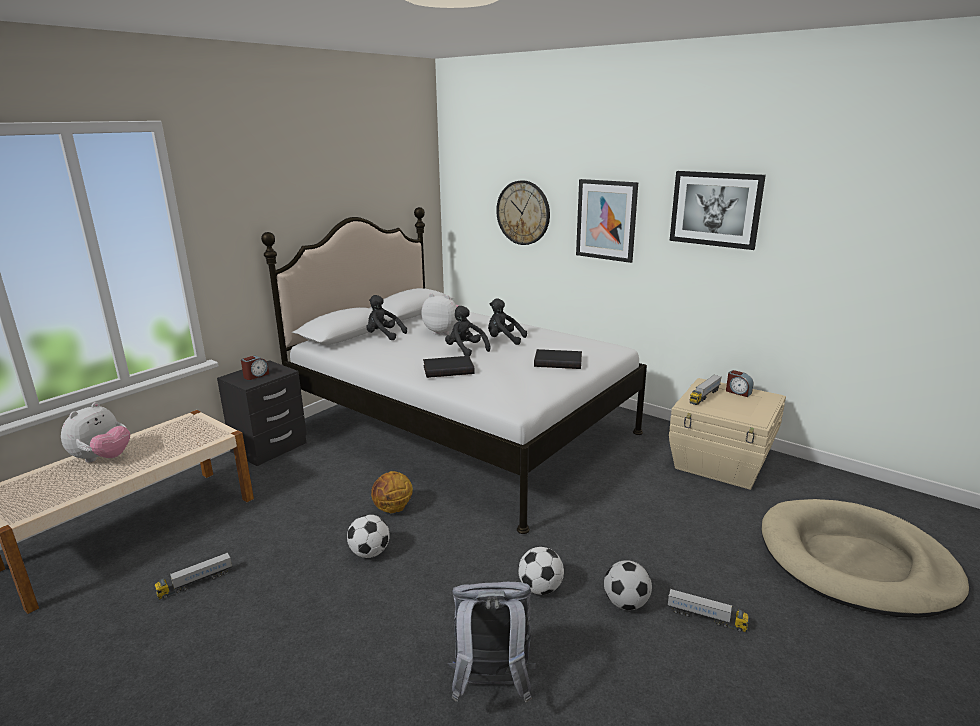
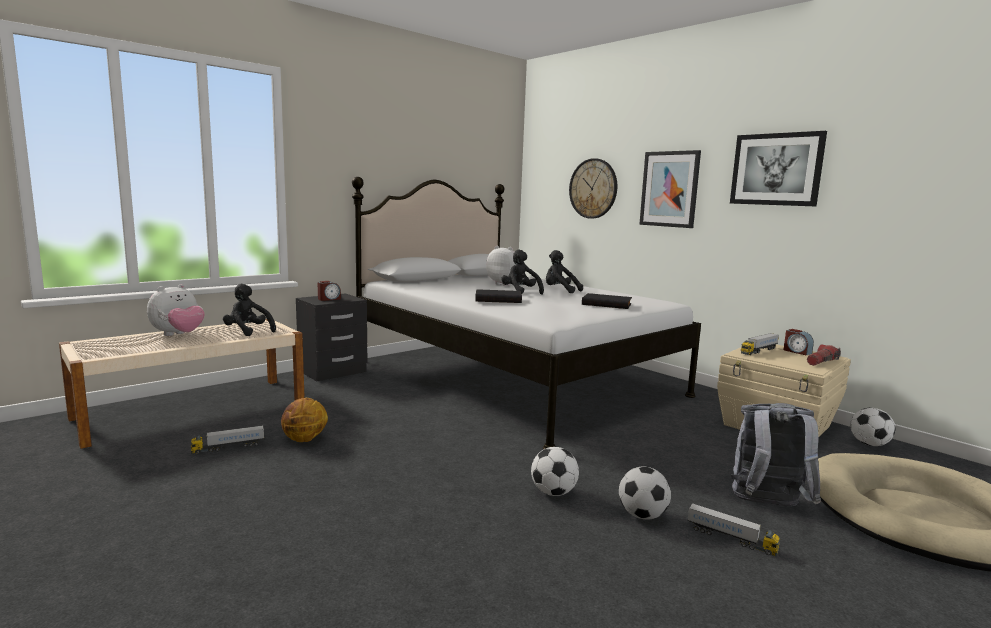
camera: 10 degrees right, 10 degrees down
(370, 552) = (394, 447): football -> football (869, 444)
(383, 335) = (449, 282): black plush toy -> black plush toy (248, 331)
(393, 509) = (427, 421): basketball -> basketball (304, 440)
(491, 686) = (477, 557): grey backpack -> grey backpack (767, 506)
(762, 406) = (821, 362): none -> flashlight

